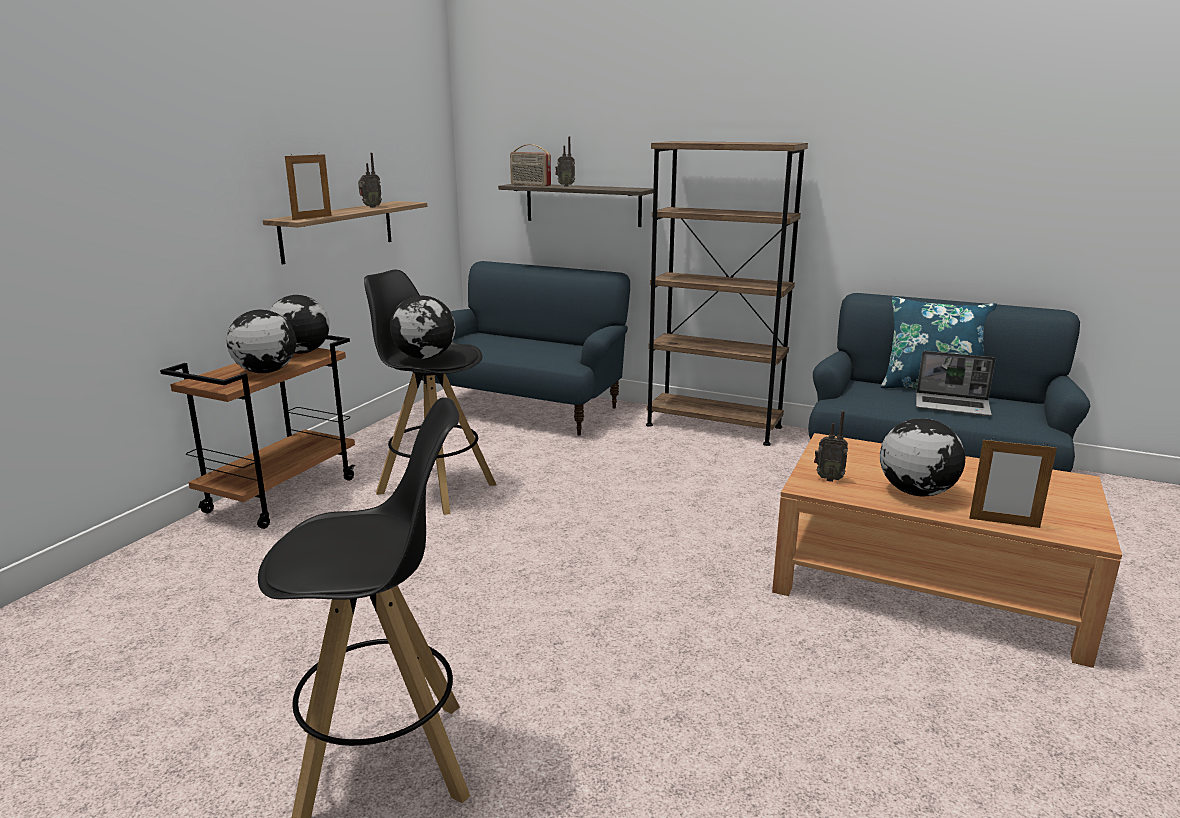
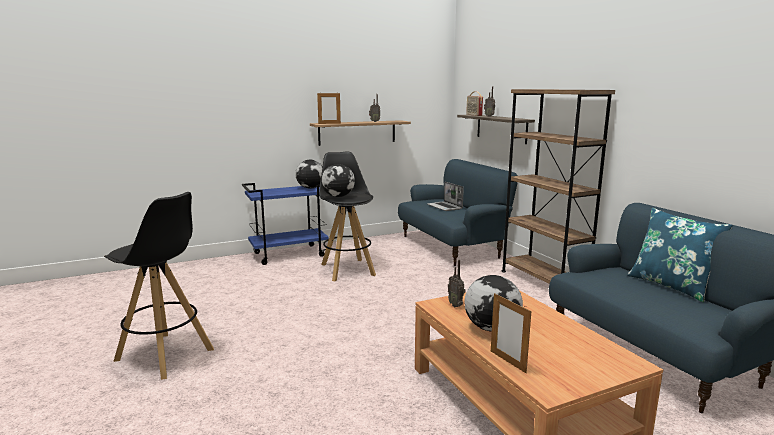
camera: 40 degrees right, 5 degrees down
(265, 372) = (281, 192): globe -> none
(281, 494) = (289, 254): brown cart -> blue cart
(953, 406) = (658, 299): laptop -> laptop (445, 207)

